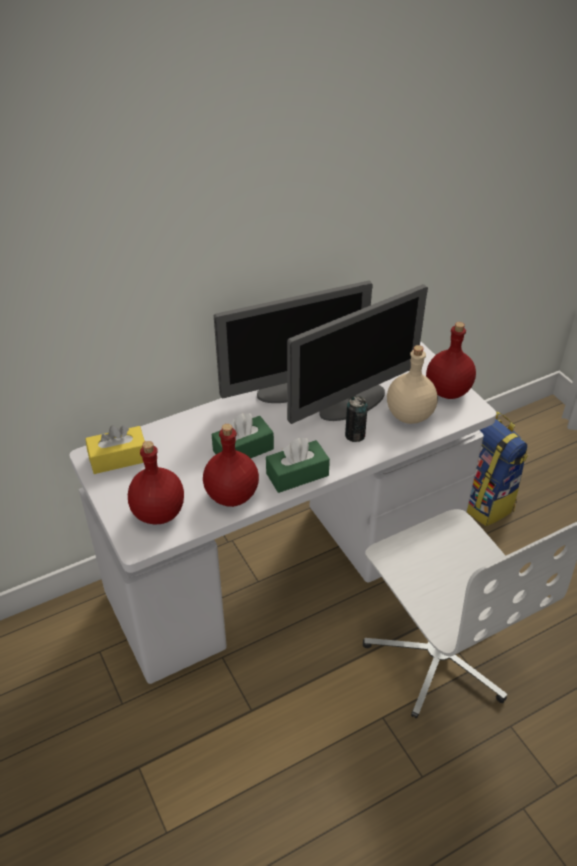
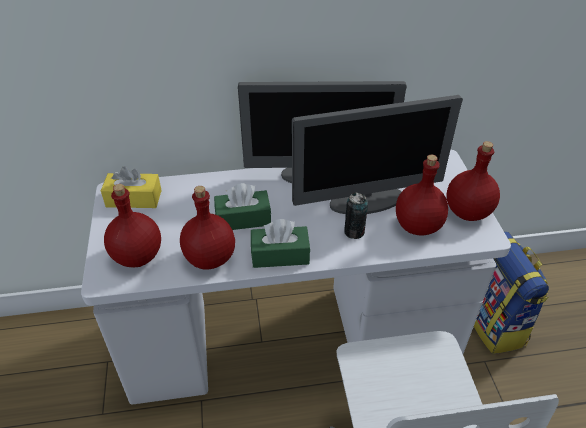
camera: 20 degrees right, 0 degrees up
(408, 415) = (417, 226): beige bottle -> red bottle

